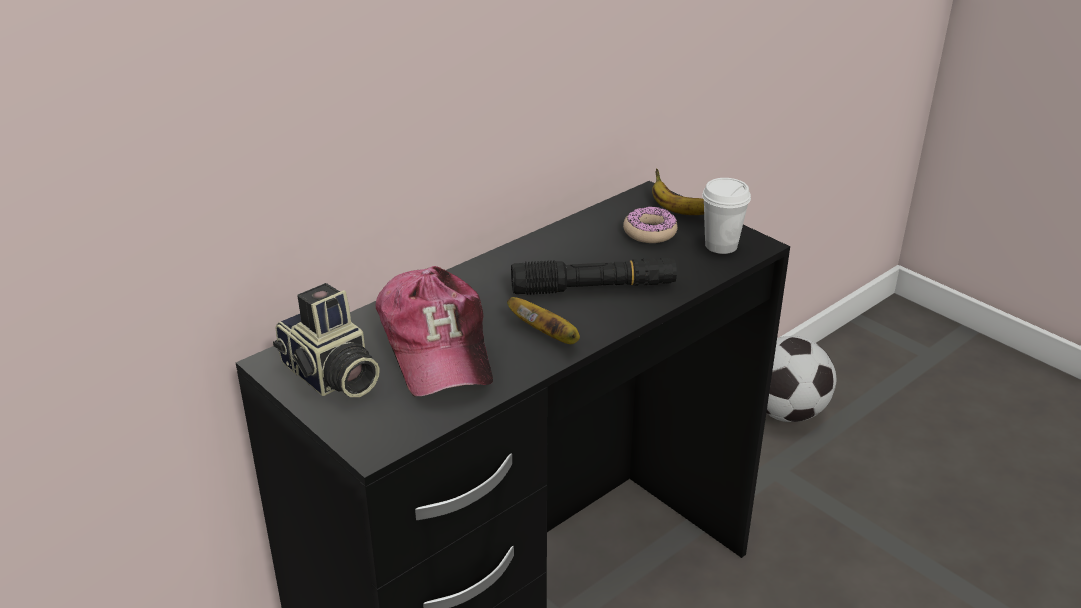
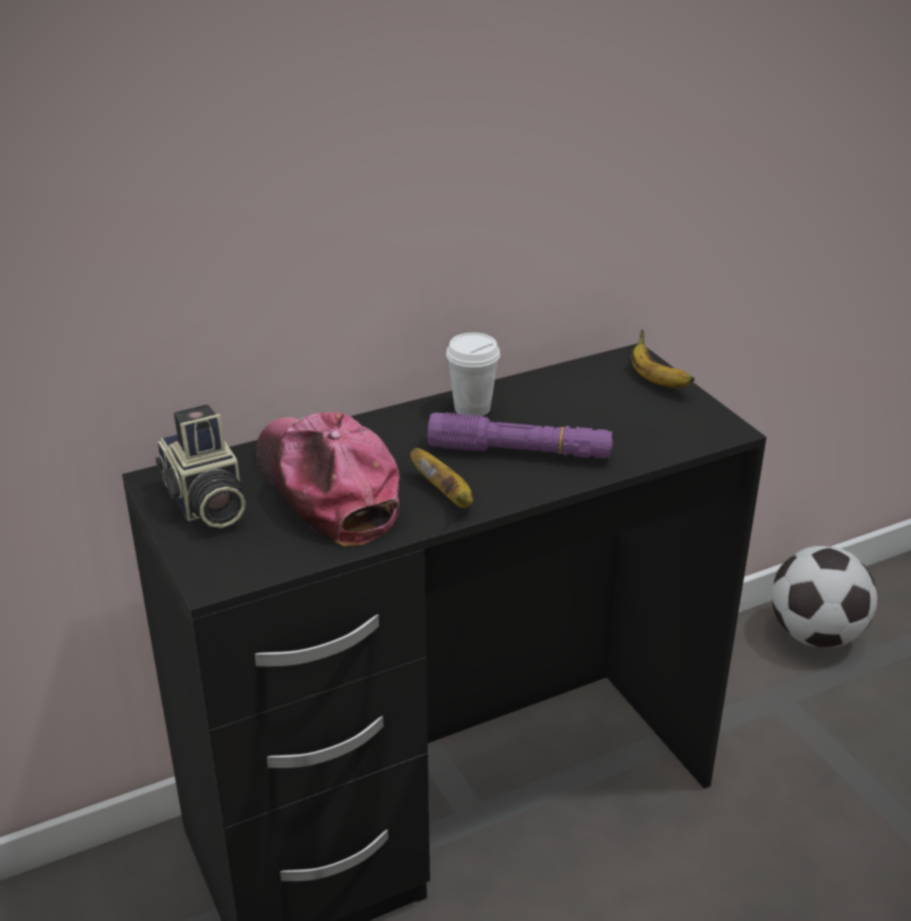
camera: 15 degrees right, 0 degrees up
(437, 347) = (325, 489): cap -> cap turned 150 degrees clockwise
(594, 288) = (520, 452): black flashlight -> purple flashlight
(650, 232) = (612, 400): donut -> none
(721, 245) = (685, 425): white cup -> white cup (472, 408)

